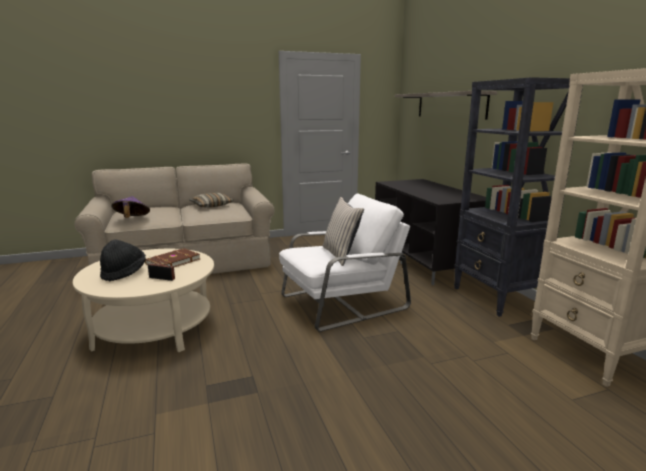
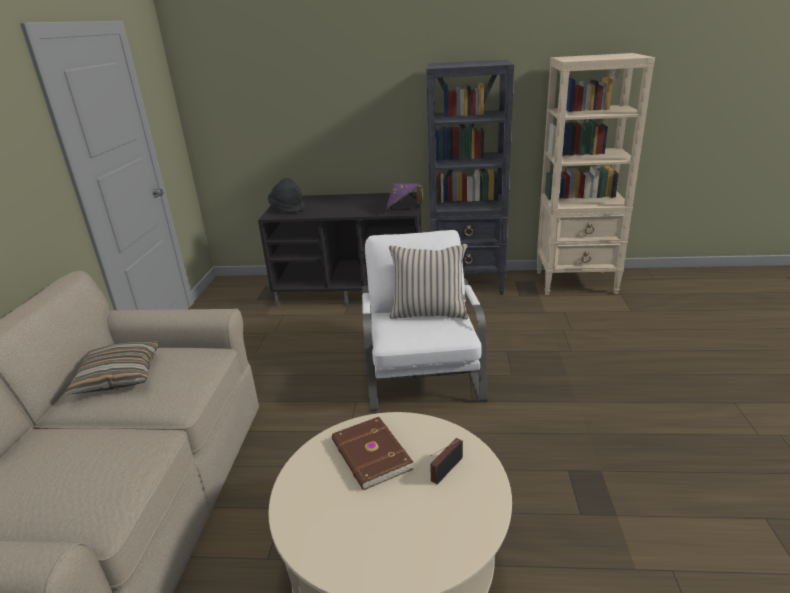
camera: 65 degrees left, 10 degrees up
(124, 273) = (395, 519): black hat -> black hat (288, 208)
(132, 219) = (99, 493): purple hat -> purple hat (403, 209)
(450, 105) = (308, 93): shelf -> none

